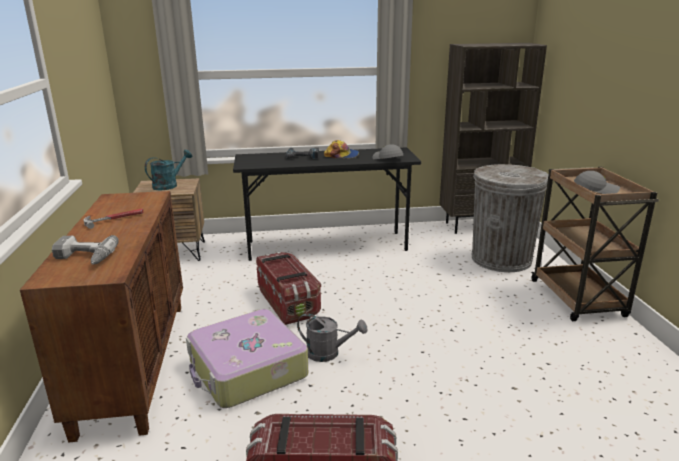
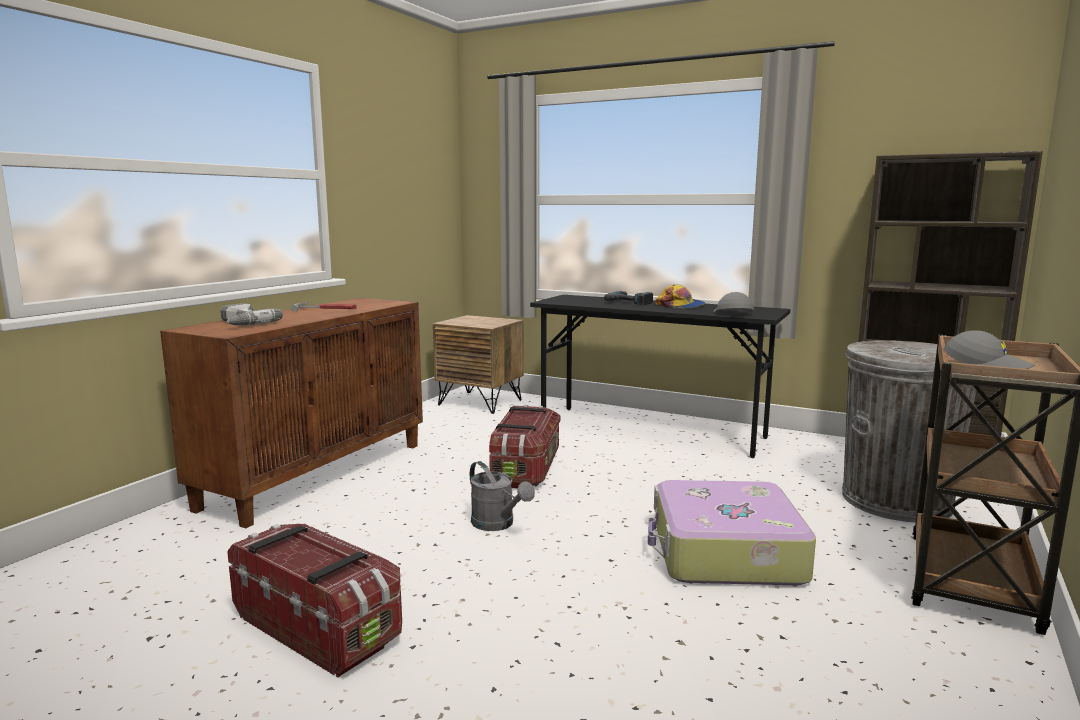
camera: 35 degrees right, 10 degrees down
(169, 185) = (483, 320): turquoise watering can -> none
(247, 370) = (397, 511): suitcase -> suitcase (724, 553)

